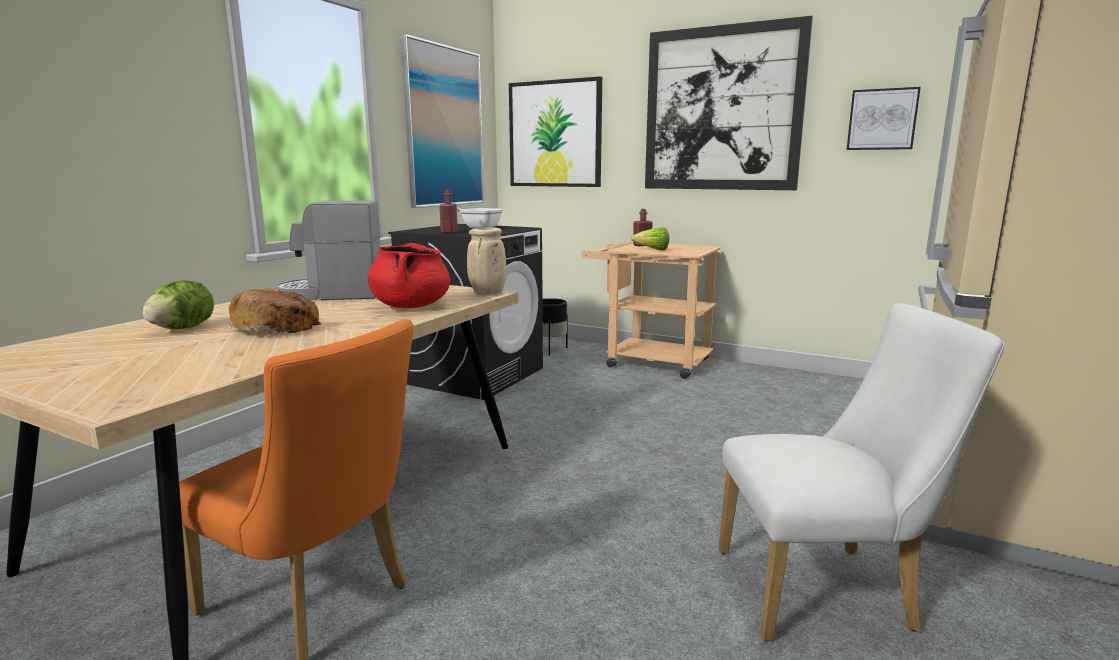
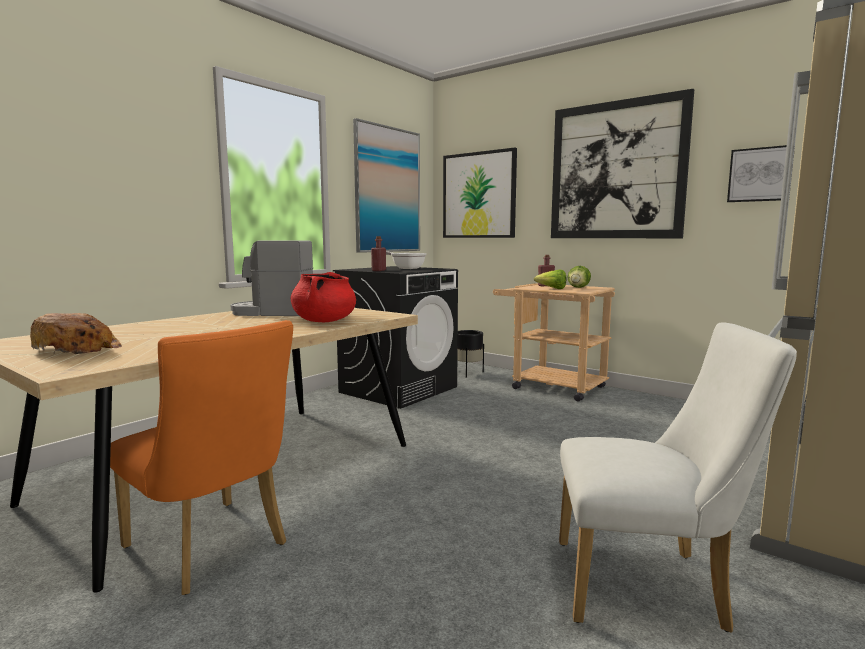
camera: 10 degrees right, 5 degrees down
(182, 328) = (148, 329): lettuce -> lettuce (578, 287)
(278, 327) = (215, 331): bread -> bread (79, 349)
(487, 293) = (391, 315): beige vase -> none

